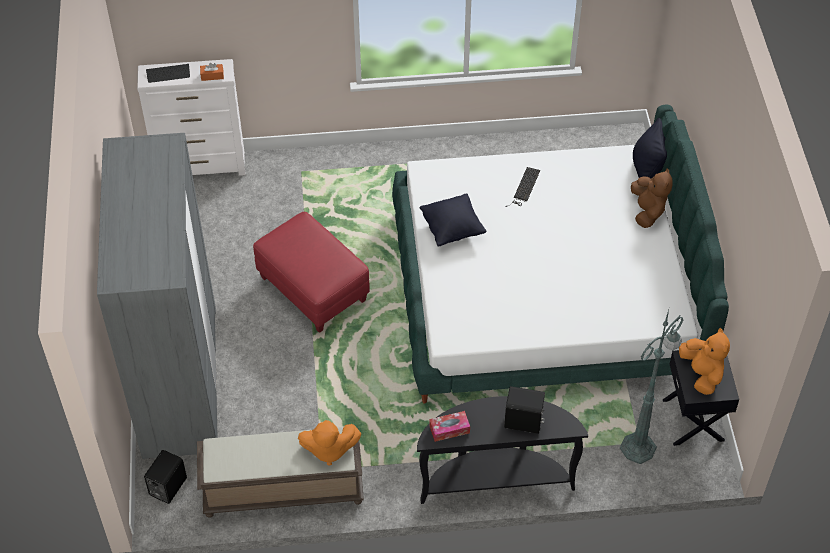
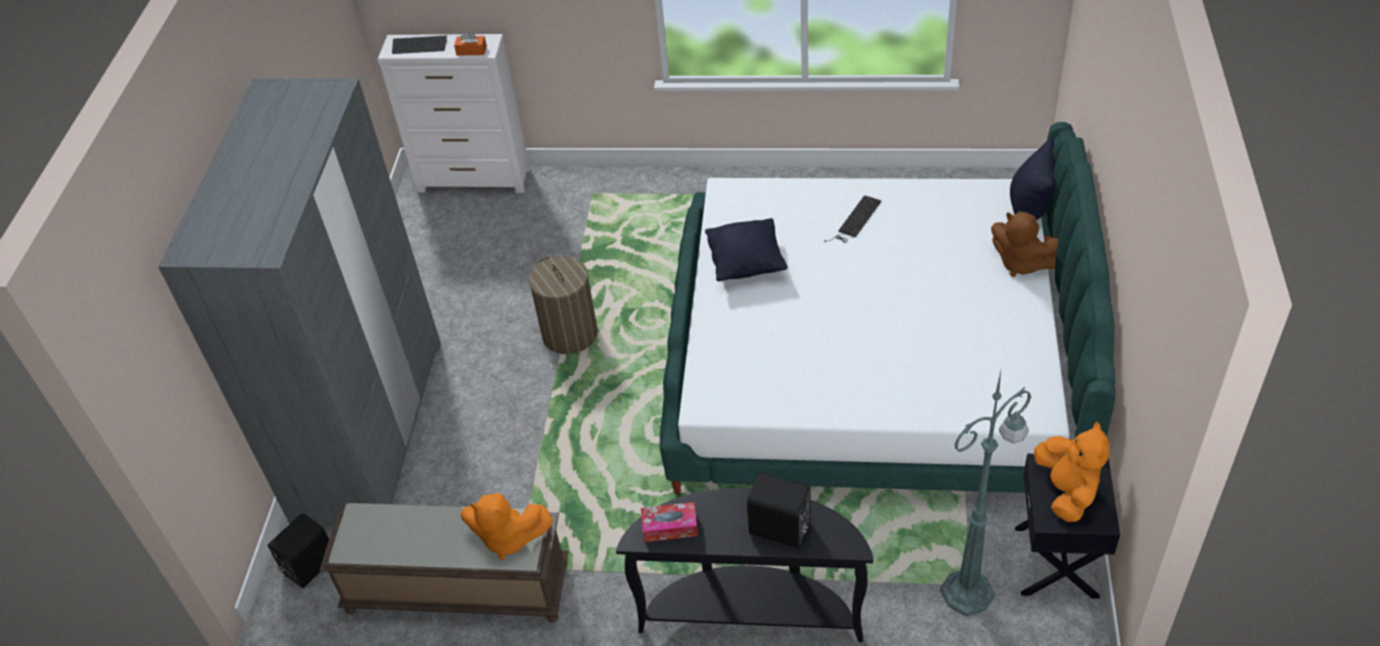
camera: 15 degrees right, 5 degrees down
(314, 289) = (570, 334): red ottoman -> laundry basket
(647, 211) = (1022, 263): brown plush toy -> brown plush toy turned 120 degrees clockwise

